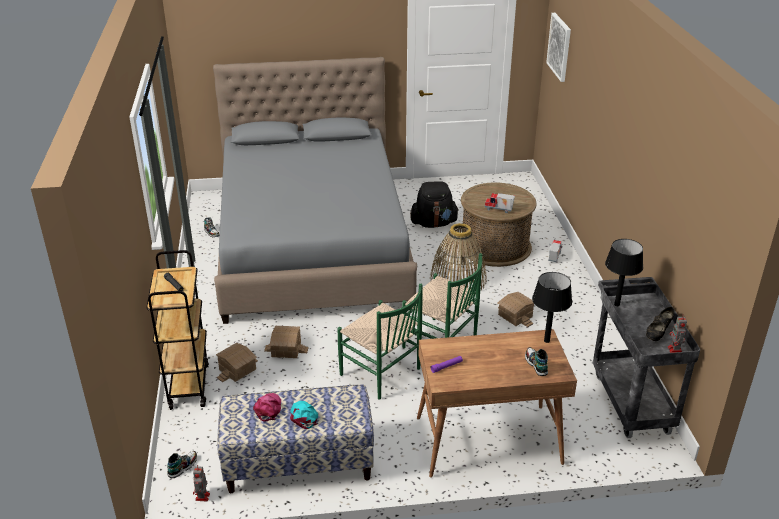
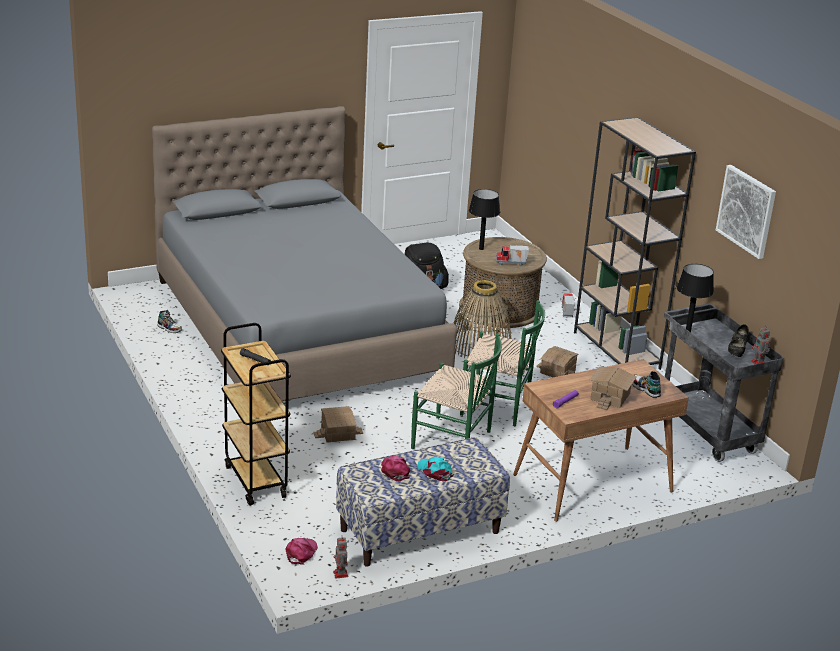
camera: 20 degrees left, 5 degrees down
(182, 467) = (301, 553): shoe -> pink cap
(237, 369) = (297, 458): toy house -> toy house (609, 396)
(547, 341) = (643, 369): black table lamp -> black table lamp (481, 248)
(559, 46) = (538, 83): picture -> picture (746, 211)
(582, 301) = (617, 350): none -> bookcase

